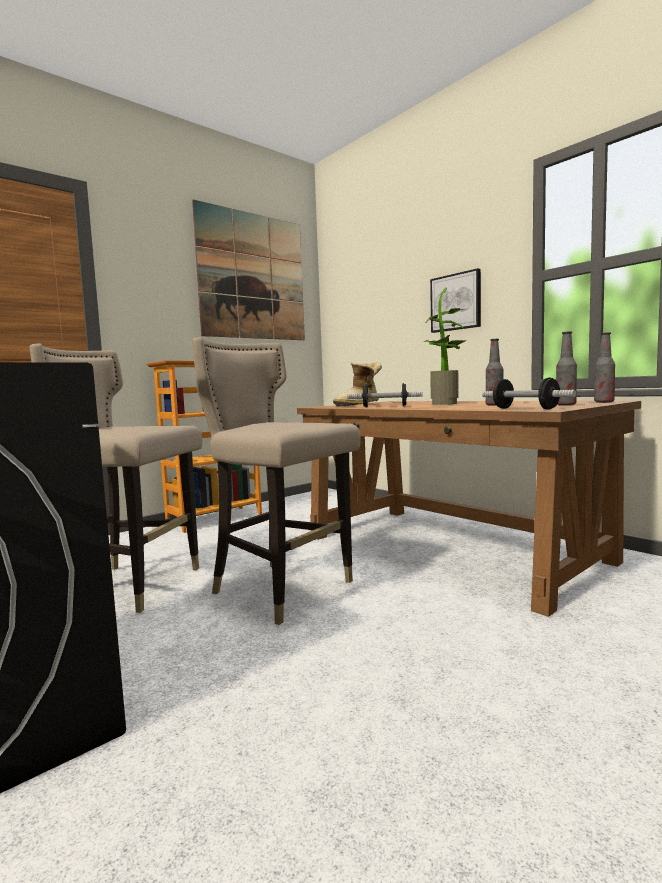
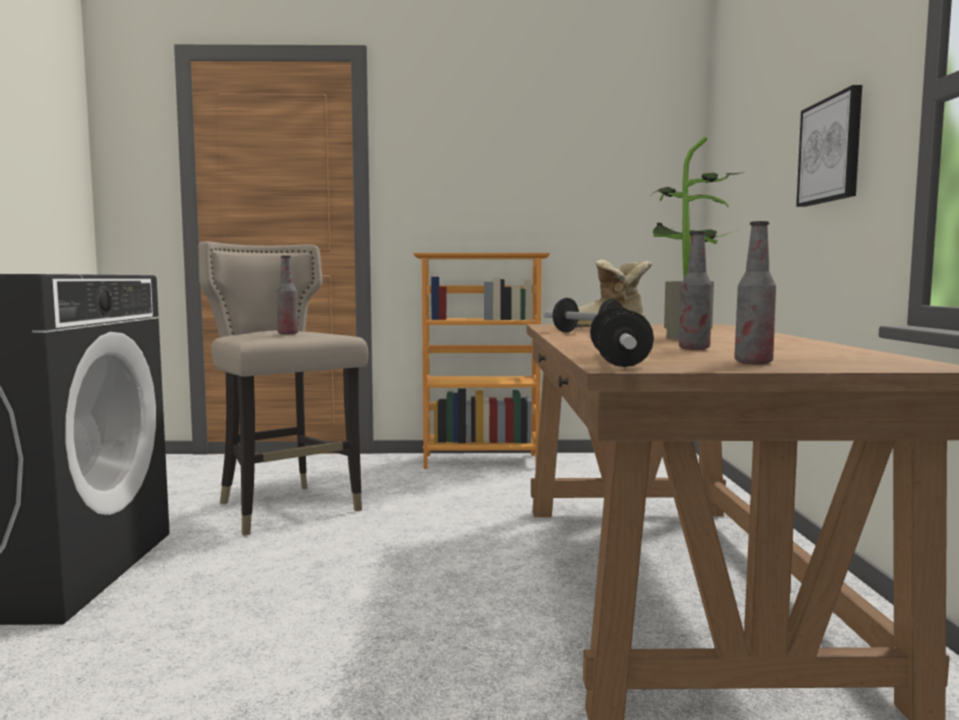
camera: 40 degrees right, 0 degrees up
(252, 277) = (582, 130): picture -> none
(283, 590) = (382, 560): beige stool -> none
(604, 402) = (879, 366): bottle -> bottle (288, 334)

